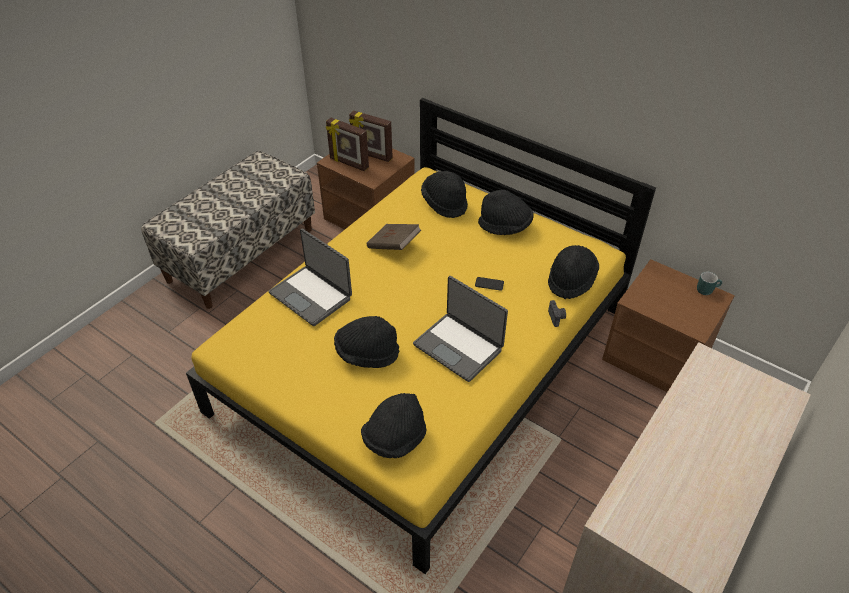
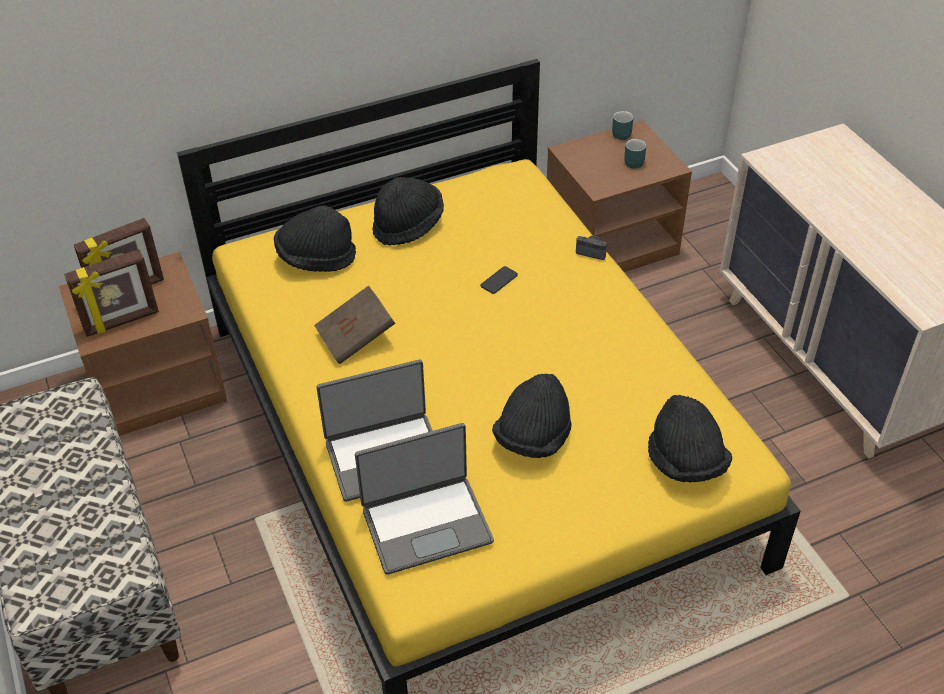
camera: 60 degrees left, 0 degrees up
(459, 346) = (581, 349): laptop -> laptop (426, 523)
(571, 280) = (544, 214): black hat -> none
(679, 306) = (631, 161): none -> turquoise mug

